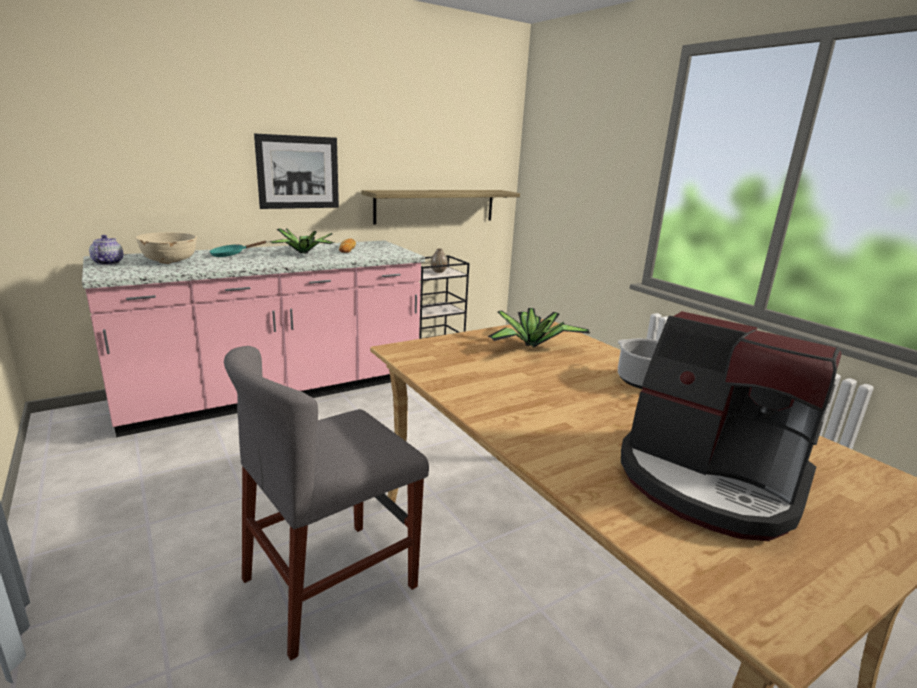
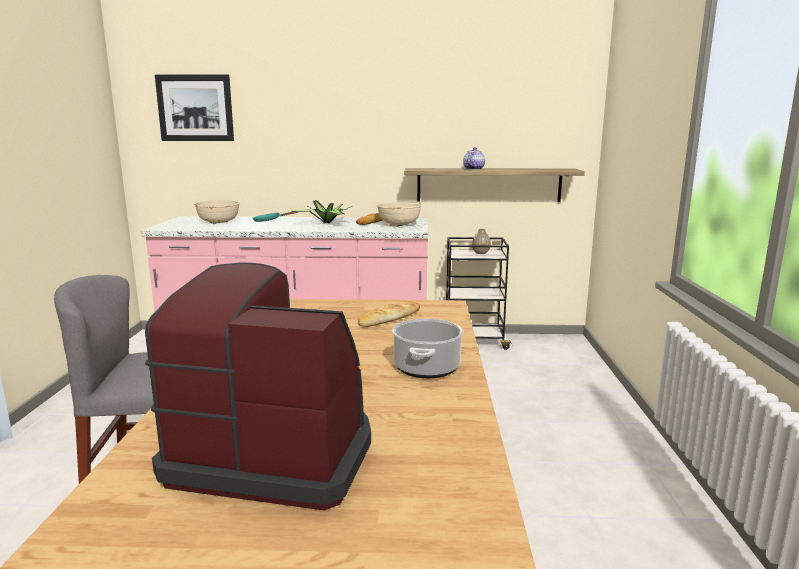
camera: 35 degrees right, 5 degrees down
(108, 263) = (181, 221): teapot -> teapot (473, 169)
(298, 172) = (344, 152): picture -> picture (195, 108)
(381, 250) = (399, 225): none -> beige bowl
(531, 345) = (389, 318): potted plant -> bread
(709, 481) = (274, 454): coffee machine -> coffee machine turned 120 degrees clockwise

